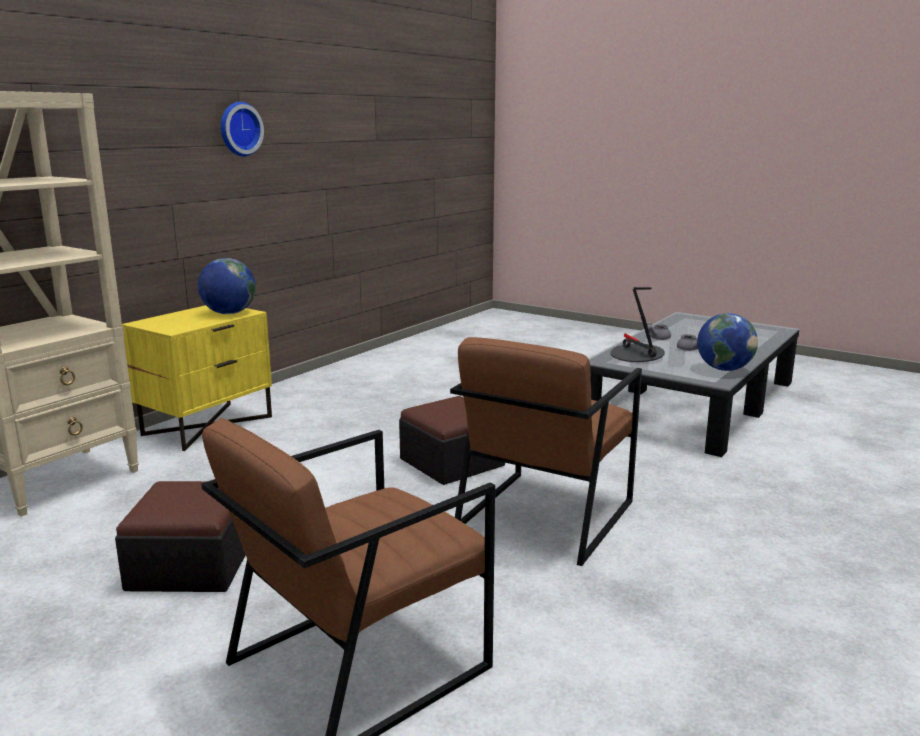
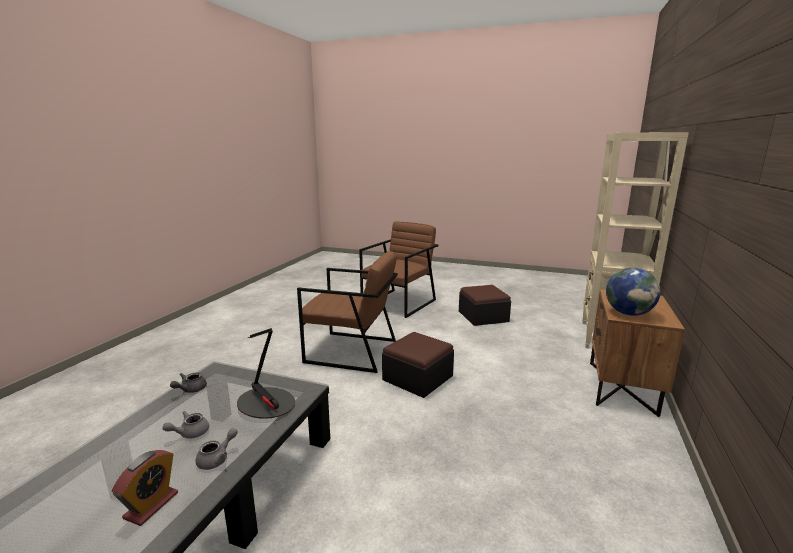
camera: 165 degrees right, 0 degrees up
(207, 425) = (622, 388): yellow nightstand -> brown nightstand
(238, 129) = (755, 163): wall clock -> none
(544, 515) = (351, 351): brown armchair -> brown armchair turned 90 degrees clockwise
(682, 330) = (151, 505): none -> alarm clock
(724, 369) = (190, 389): globe -> grey teapot

